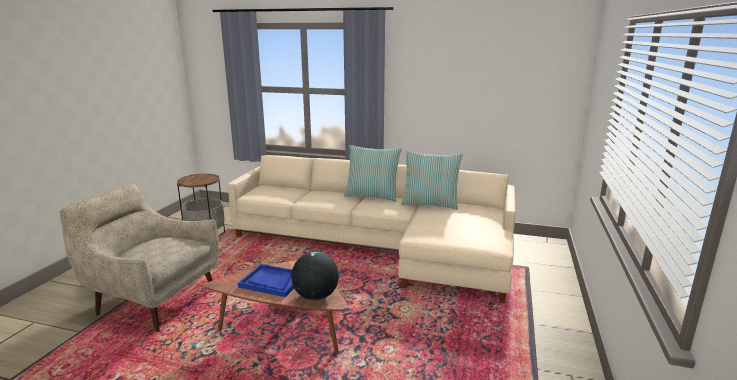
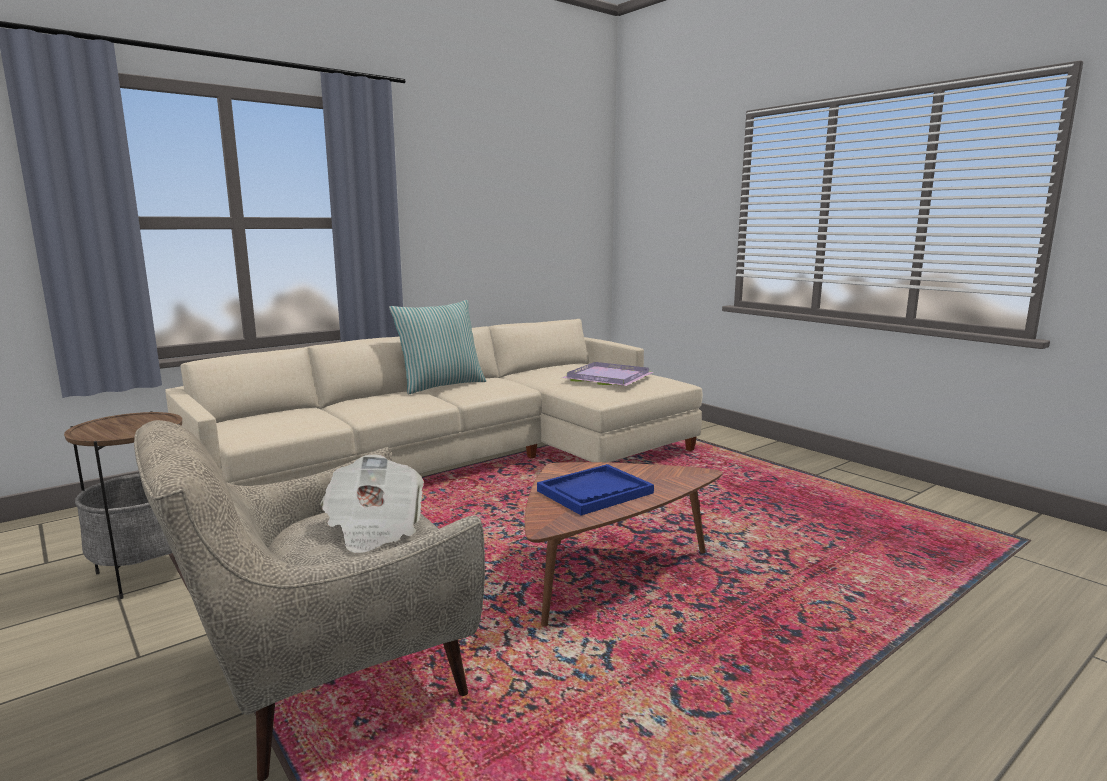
camera: 55 degrees left, 5 degrees down
(161, 250) = (374, 528): none -> newspaper
(315, 296) = (673, 478): globe -> none
(430, 204) = (526, 374): pillow -> none
(459, 224) = (610, 378): none -> purple tray

